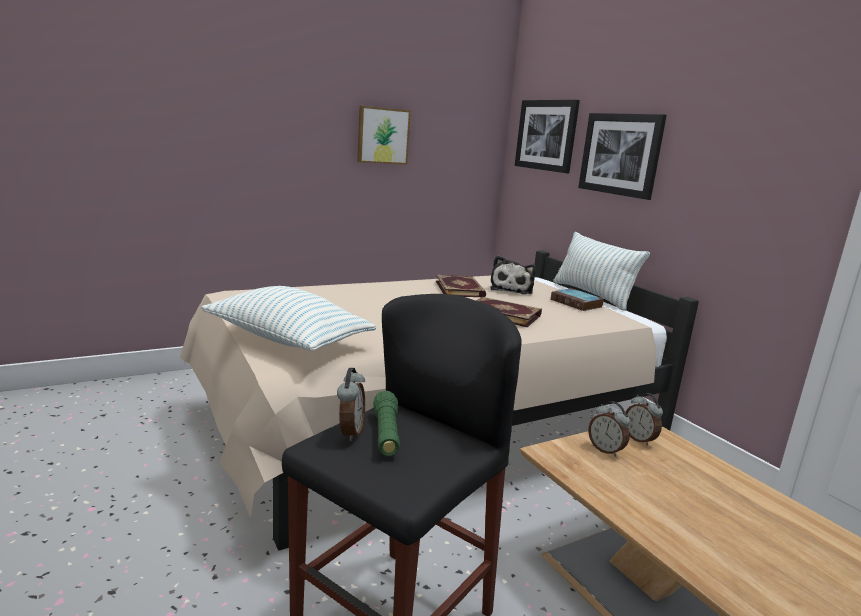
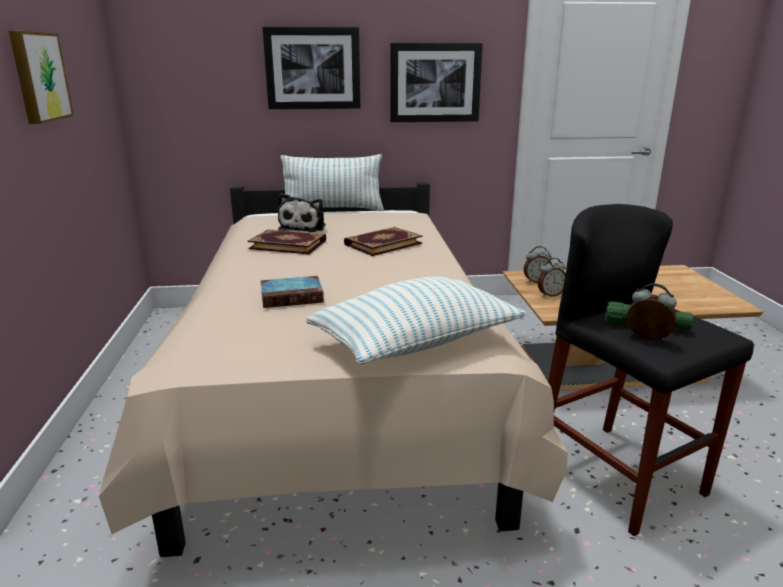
camera: 65 degrees left, 5 degrees up
(512, 289) = (304, 227): plush toy -> plush toy turned 60 degrees clockwise
(546, 135) = (194, 54): picture -> picture (435, 83)
(577, 303) = (366, 217): book -> book (293, 296)

